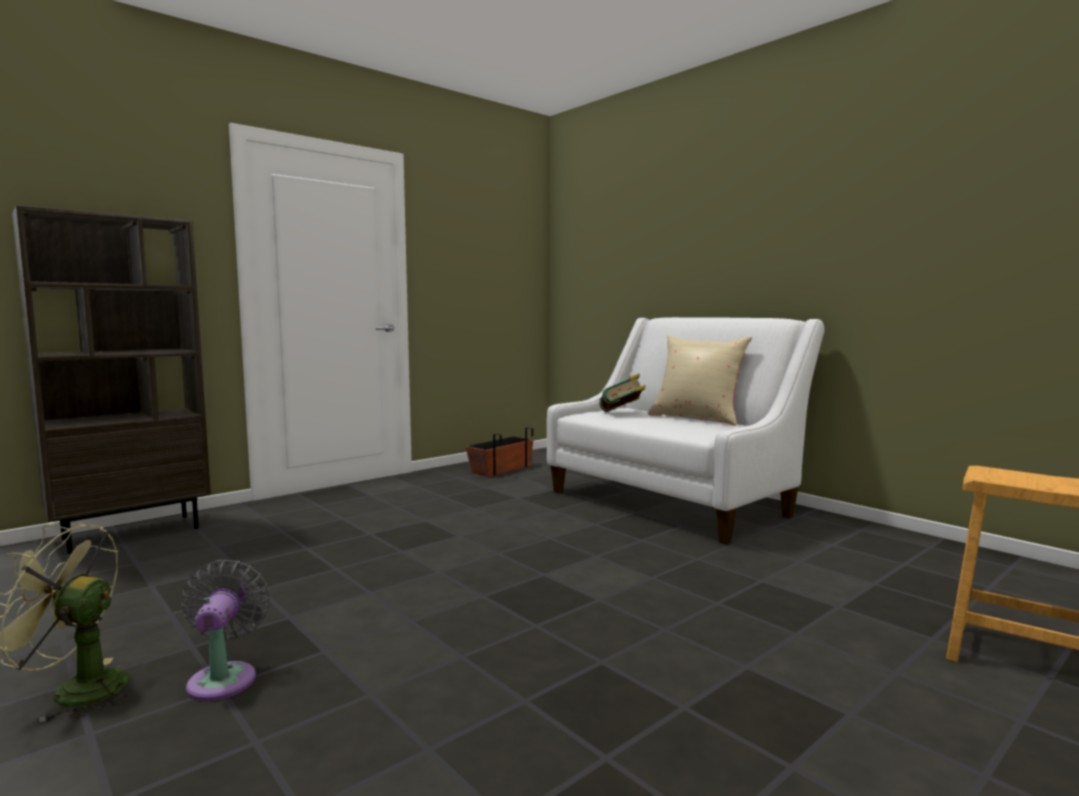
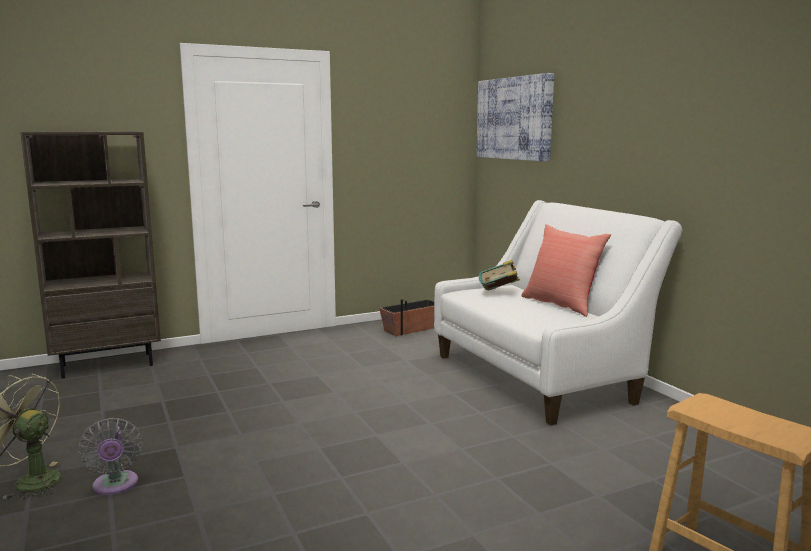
camera: 15 degrees right, 5 degrees up
(224, 678) = (115, 486): grey fan -> grey fan turned 150 degrees clockwise
(602, 237) = (515, 118): none -> picture
(697, 418) = (561, 304): beige pillow -> red pillow

